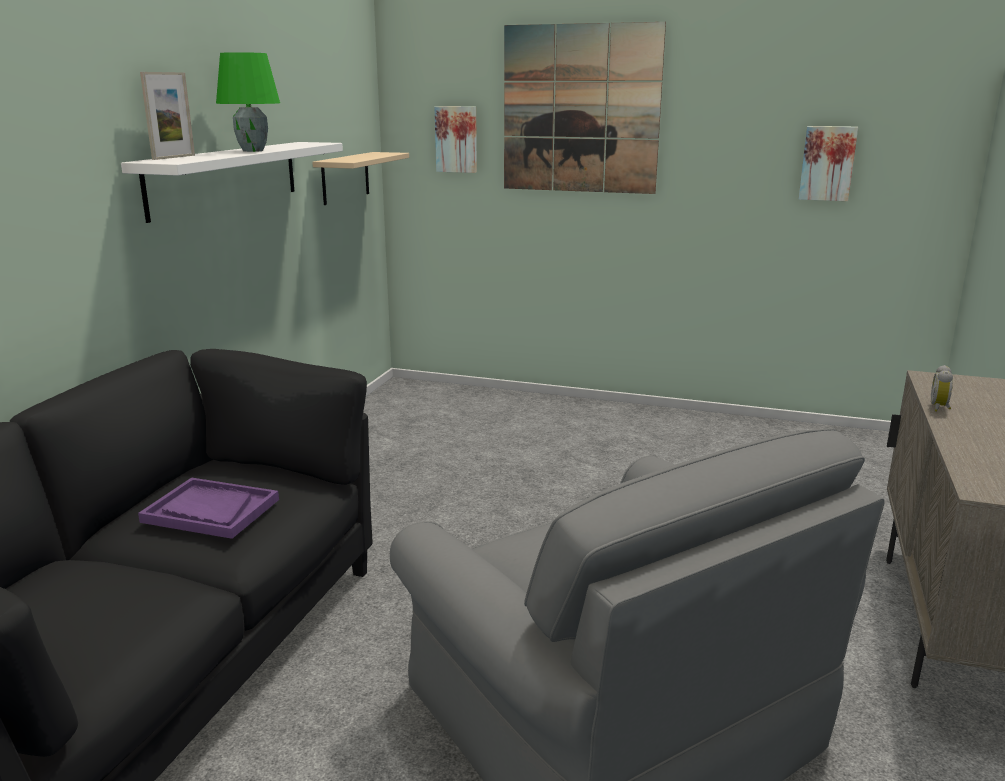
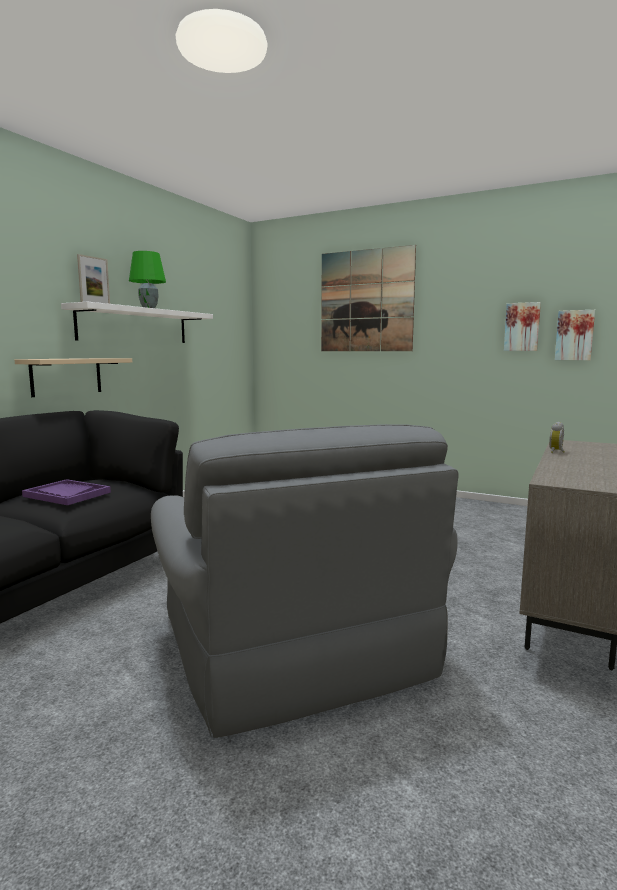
camera: 10 degrees right, 10 degrees down
(345, 177) = (224, 342): beige shelf -> beige shelf (66, 376)
(456, 139) = (294, 323): picture -> picture (574, 335)

